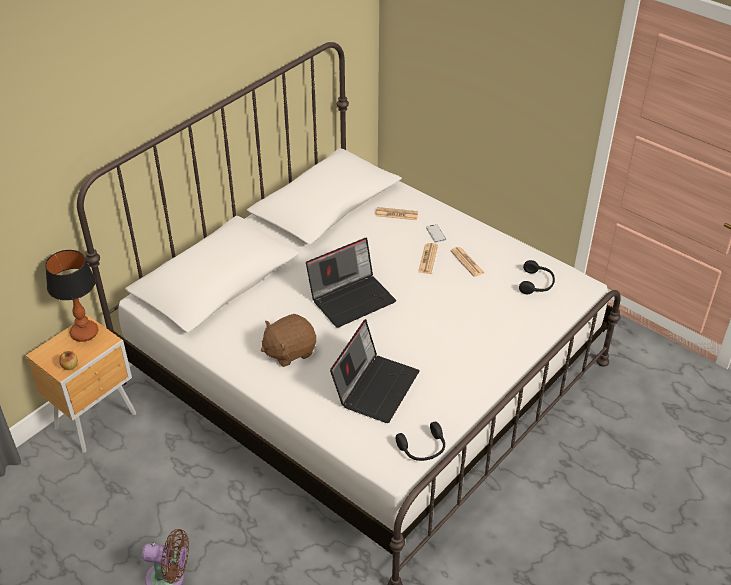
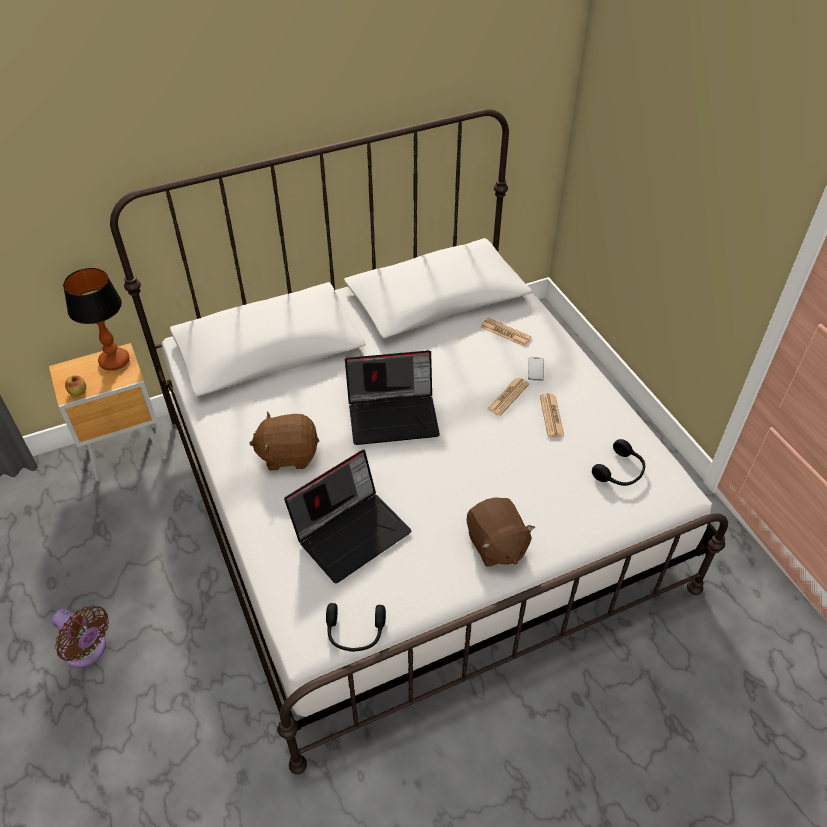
camera: 25 degrees right, 5 degrees up
(483, 359) = (496, 545): none -> brown plush toy

